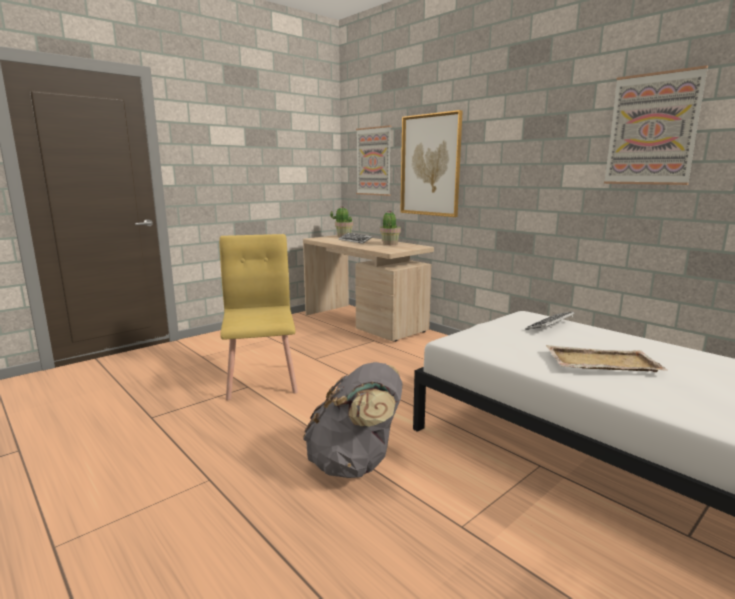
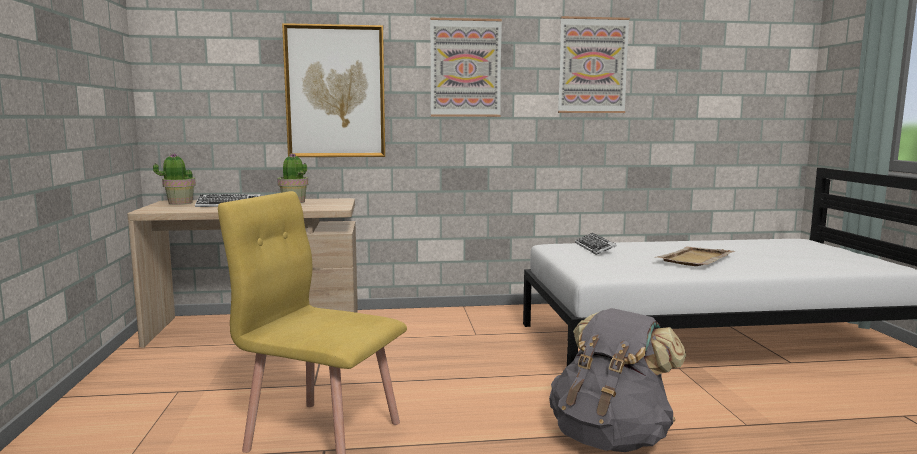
camera: 55 degrees left, 5 degrees down
(374, 161) = (220, 84): picture -> picture (465, 68)

